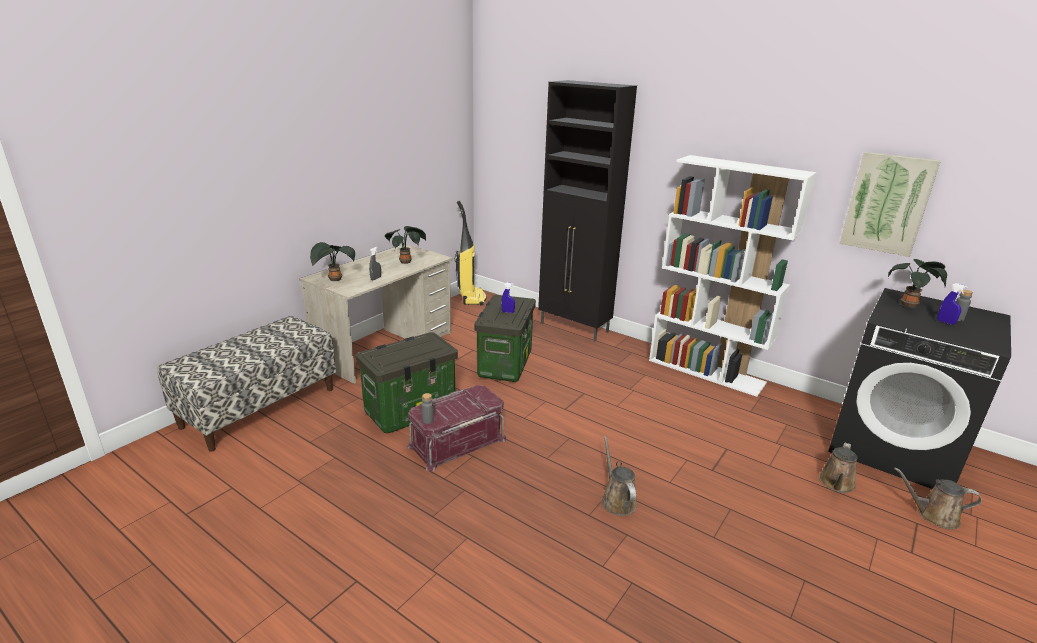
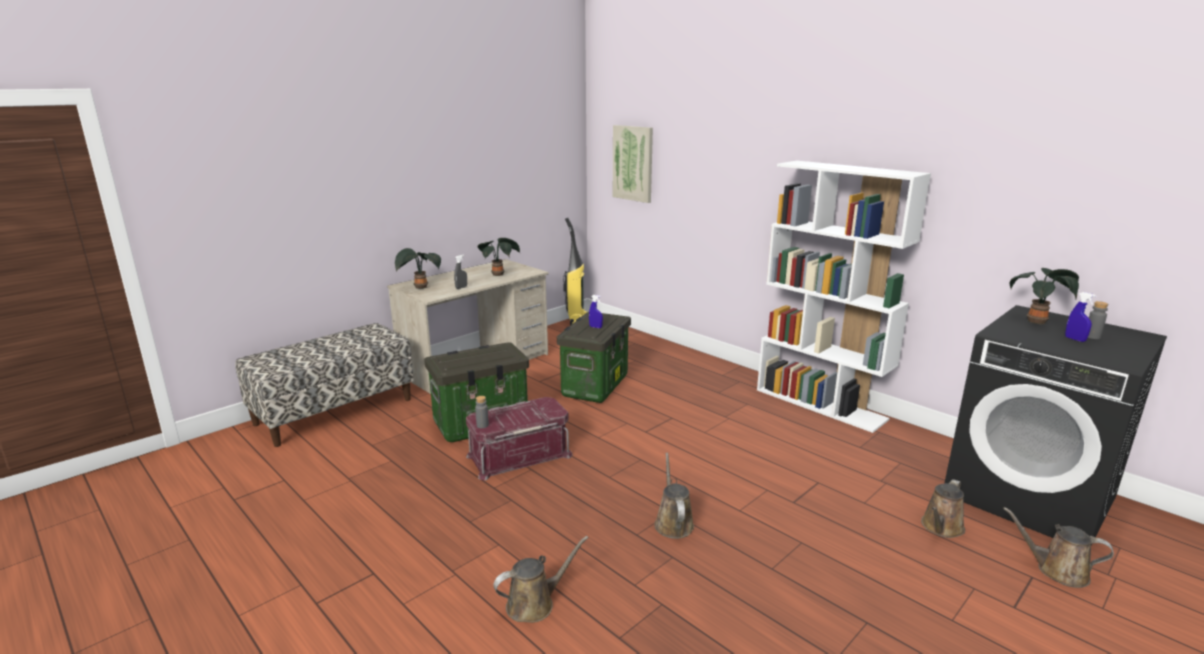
camera: 10 degrees right, 5 degrees down
(519, 595) = (534, 604): none -> brown watering can
(574, 328) = (683, 355): black cabinet -> none
(887, 203) = (1013, 206): picture -> picture (633, 163)

